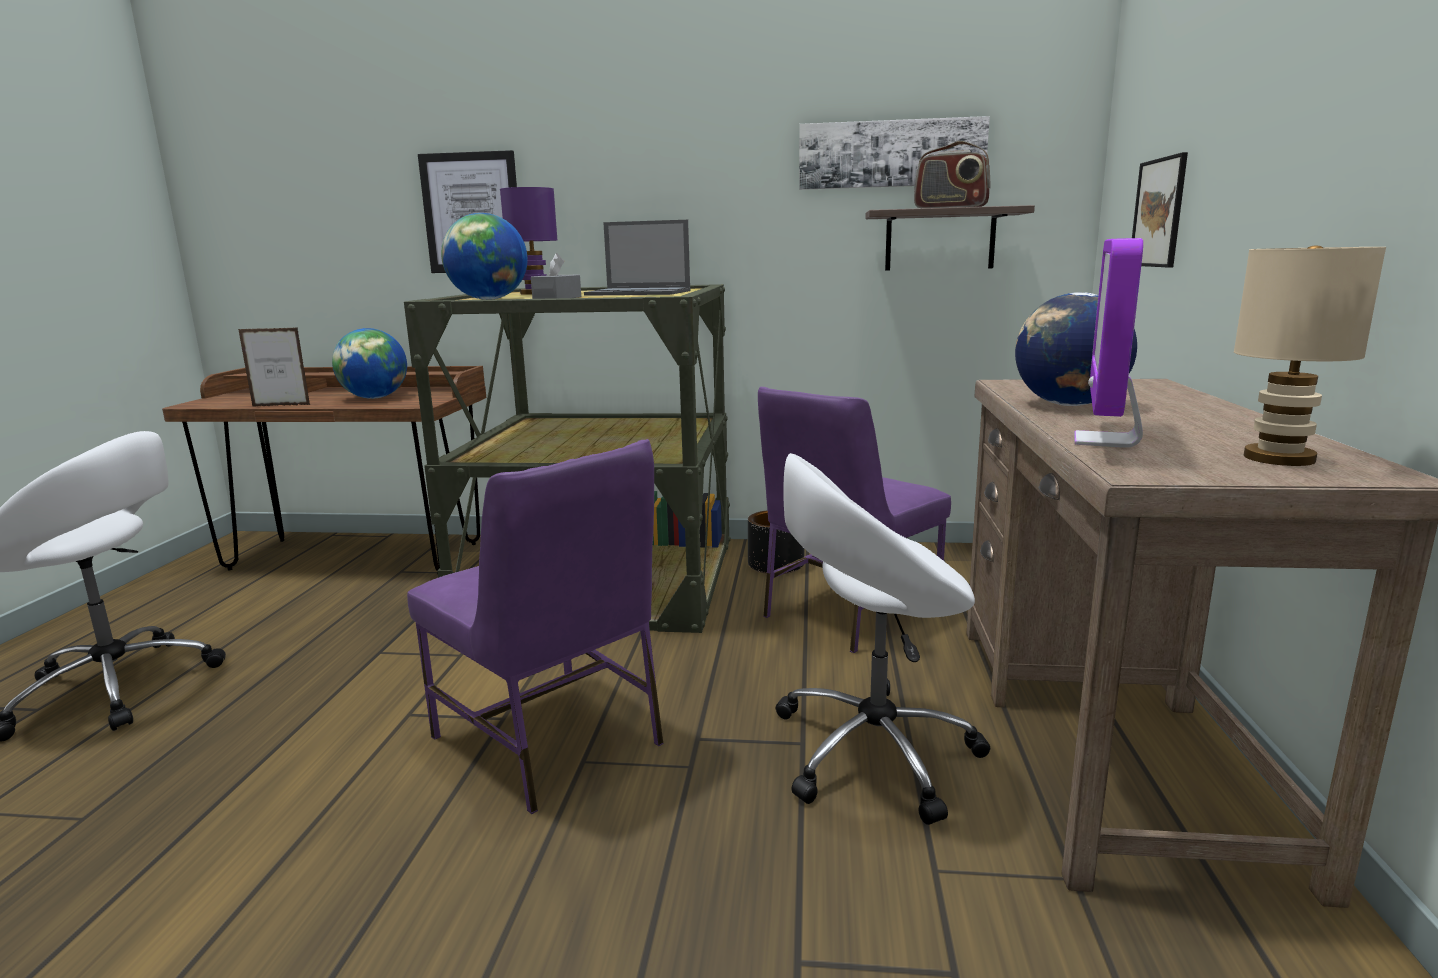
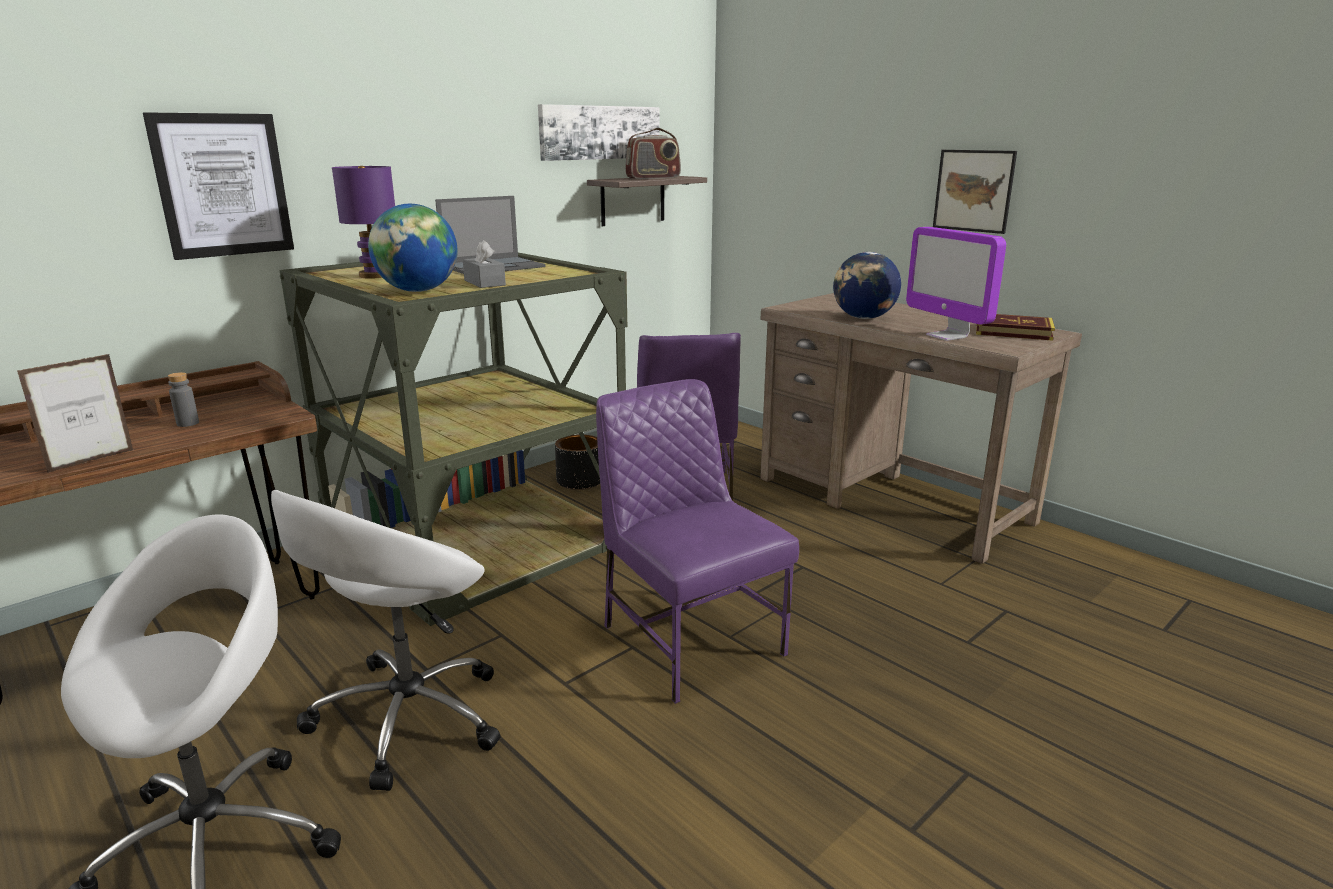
camera: 50 degrees left, 5 degrees up
(375, 398) = (188, 423): globe -> grey bottle
(551, 740) = (689, 639): purple chair -> purple chair turned 120 degrees counterclockwise
(868, 751) = (833, 554): white office chair -> white office chair (404, 720)
(1158, 213) = (799, 188): picture -> picture (973, 190)
(1279, 458) = (1013, 332): beige table lamp -> book

